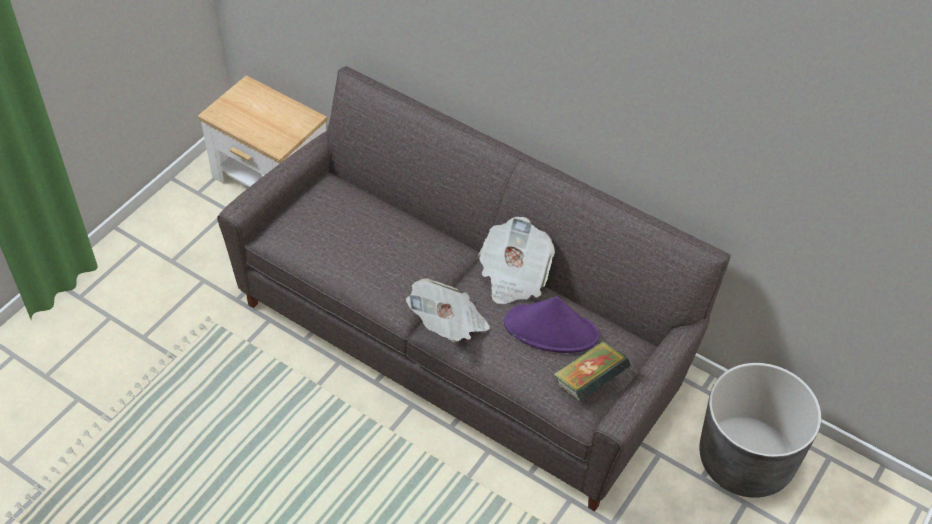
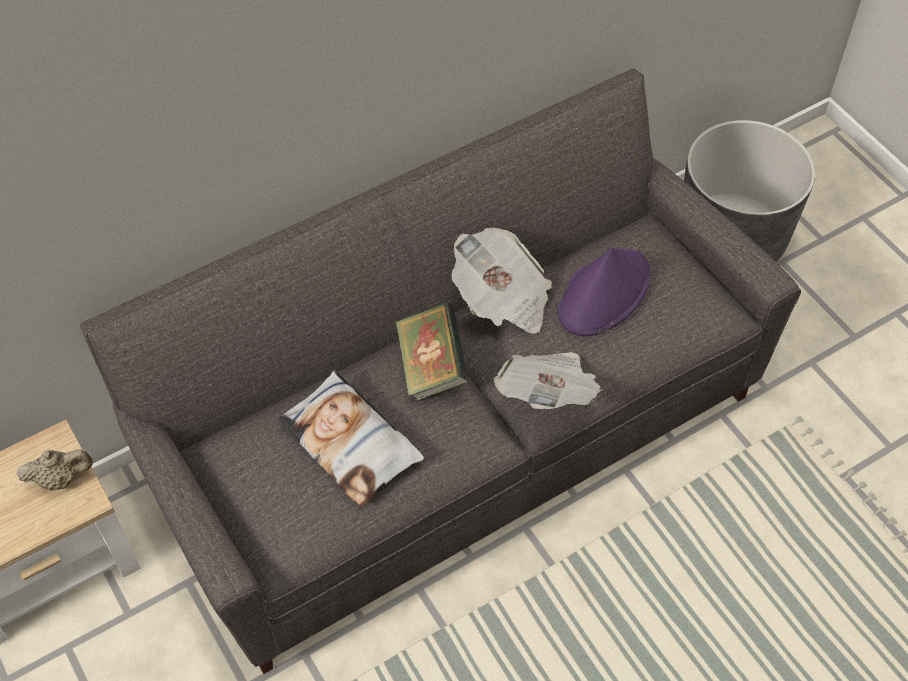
camera: 65 degrees left, 5 degrees up
(287, 130) = (61, 479): none -> beige teapot
(359, 237) = (351, 443): none -> pillow
(589, 383) = (694, 288): book -> book (431, 367)

